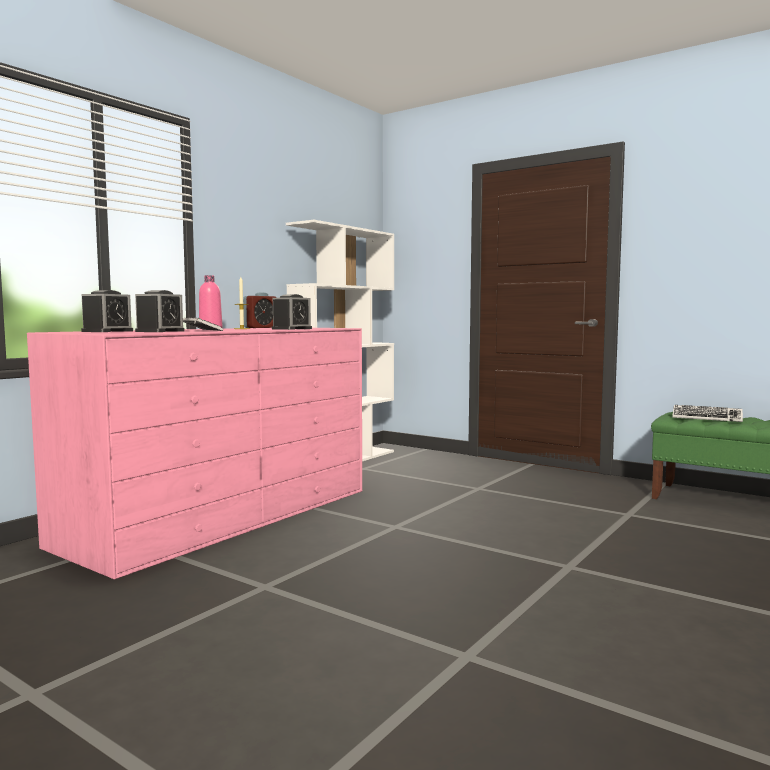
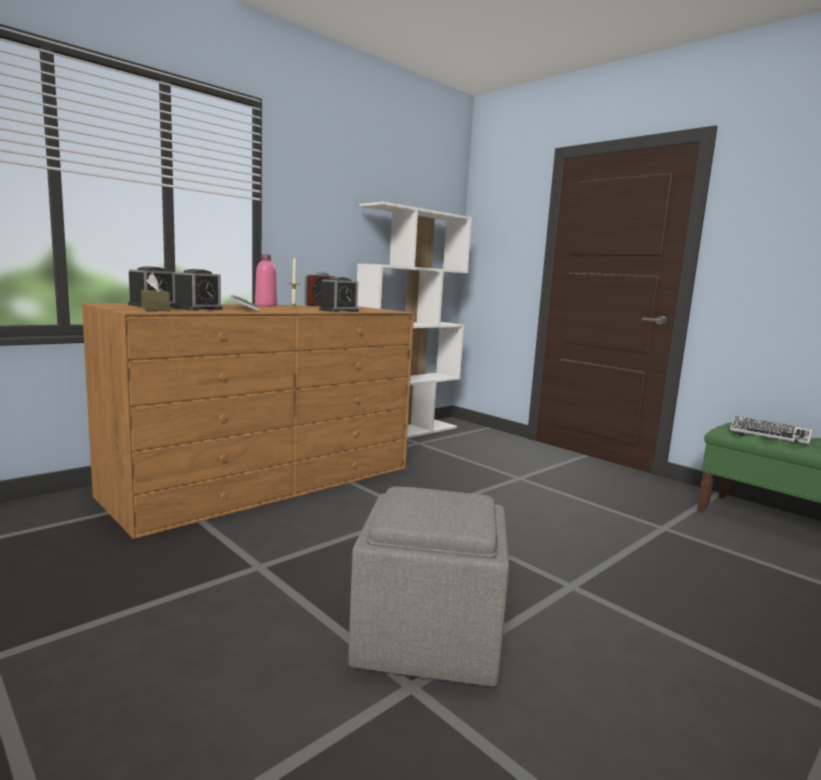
camera: 10 degrees right, 5 degrees up
(122, 332) = (155, 309): none -> brown tissue box
(223, 516) = (266, 481): pink dresser -> brown dresser
(463, 619) = (430, 636): none -> grey ottoman

